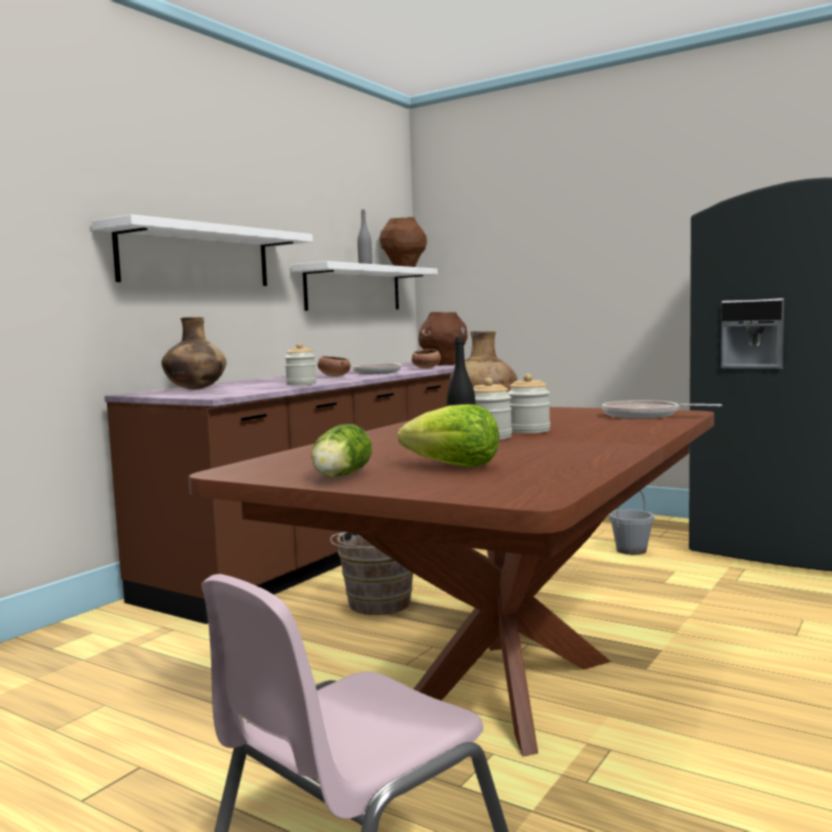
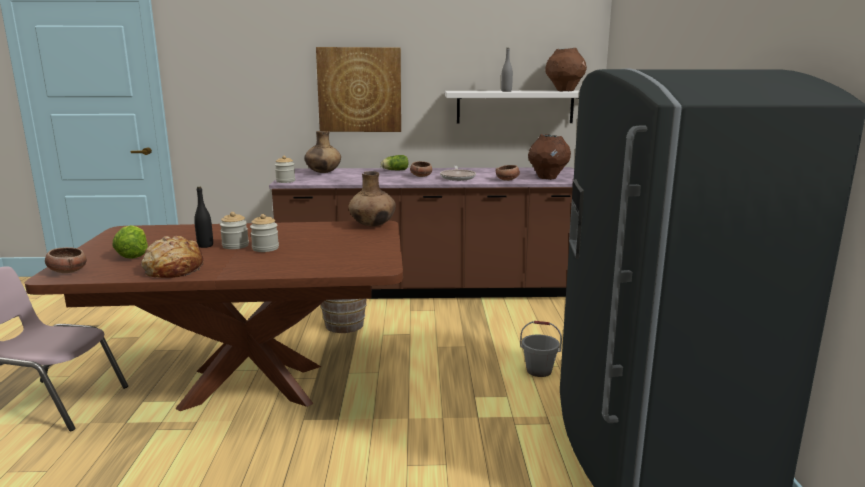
camera: 55 degrees right, 10 degrees up
(196, 257) = (359, 90): white shelf -> picture
(301, 384) = (360, 181): jar -> jar (285, 181)
(339, 476) = (107, 244): lettuce -> lettuce (394, 170)
(504, 490) = (67, 271): none -> bowl
(580, 454) = (174, 269): none -> bread
(645, 415) = (356, 261): frying pan -> none

